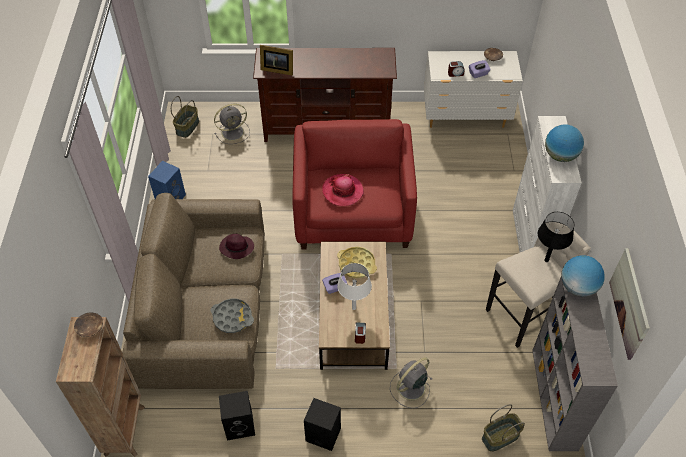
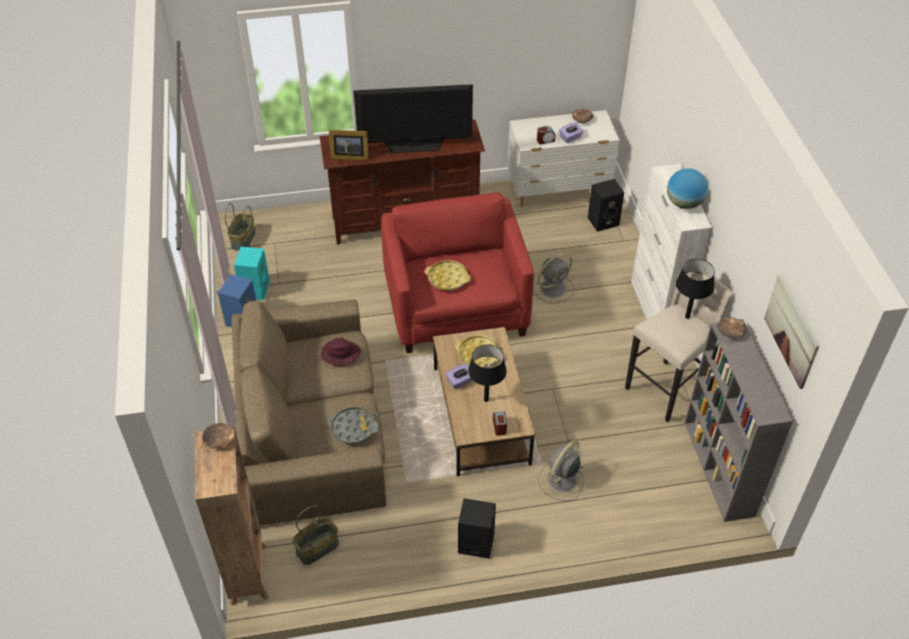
camera: 10 degrees left, 5 degrees down
(187, 173) = (255, 289): none -> turquoise speaker
(234, 132) = (299, 238): grey fan -> grey fan (554, 288)
(240, 425) = (380, 548): black speaker -> black speaker (603, 221)
(336, 66) = (415, 145): none -> television
(342, 191) = (447, 278): hat -> yellow tray
(354, 308) = (486, 400): white table lamp -> black table lamp
(500, 437) = (670, 516): basket -> basket (317, 548)
(578, 287) = (730, 332): globe -> brown bowl

